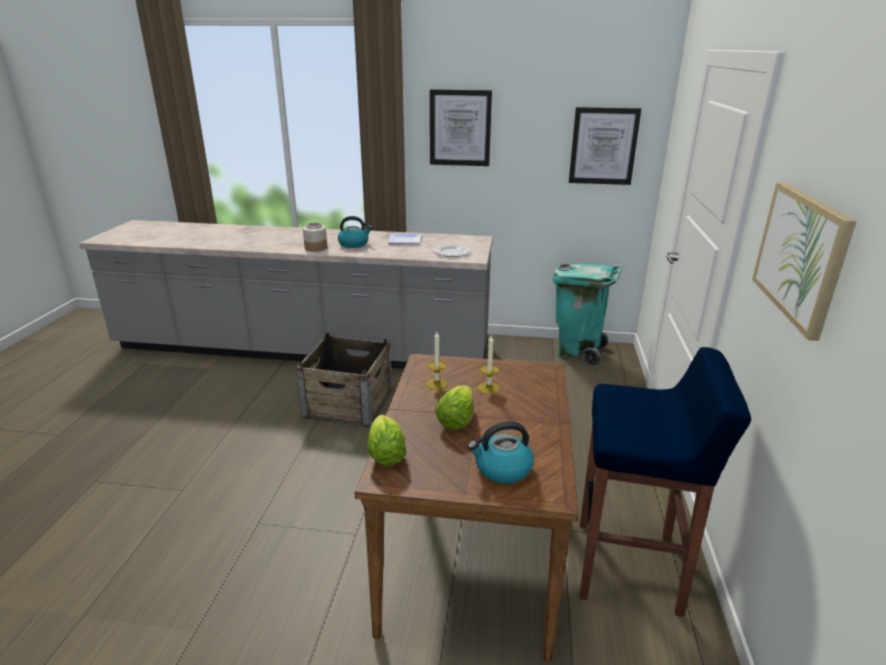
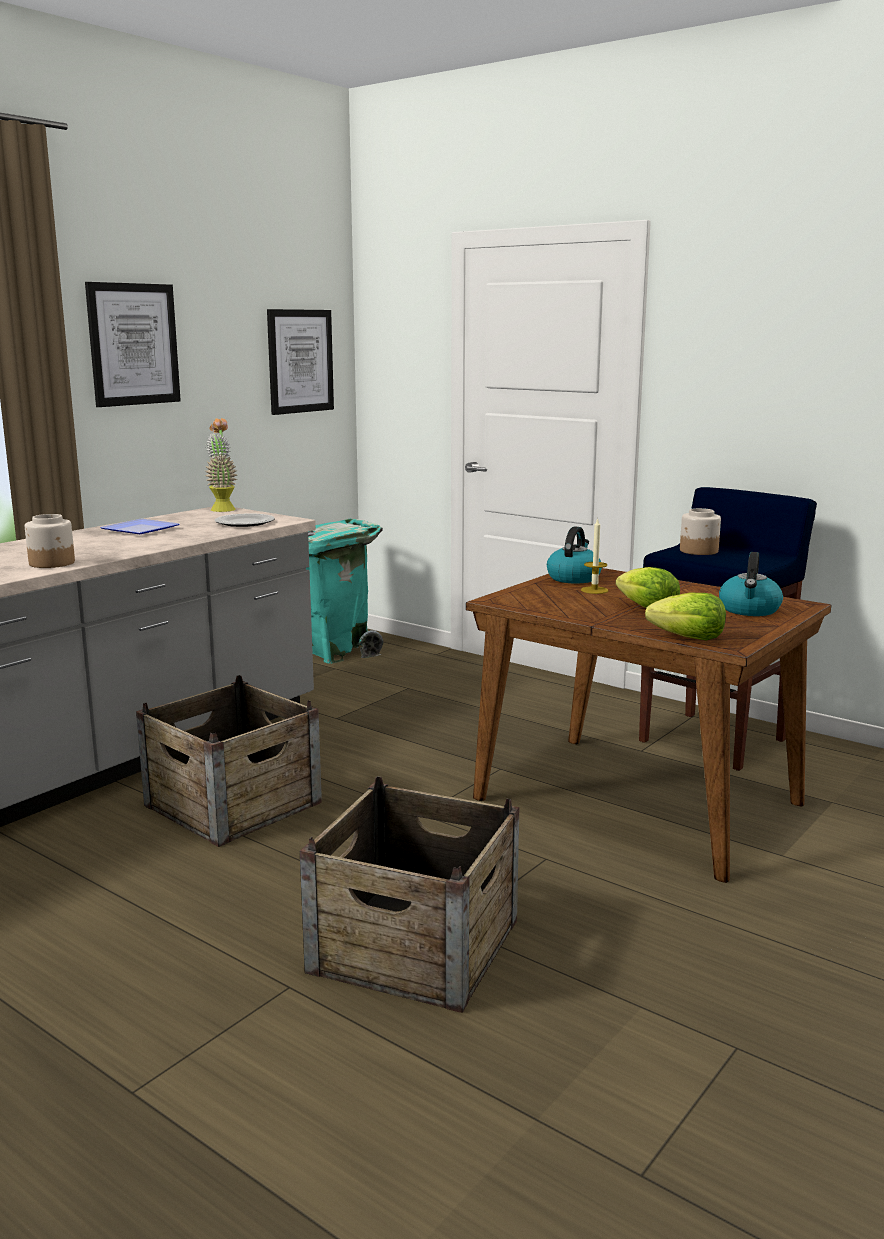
camera: 60 degrees left, 10 degrees down
(232, 516) = (416, 945): none -> crate
(354, 244) = (89, 547): kettle -> kettle (573, 578)
(436, 384) = (560, 603): candle -> none
(481, 239) = (222, 509): none -> potted plant
(639, 403) = (698, 551): none -> jar
(800, 255) = (776, 371): picture -> none

